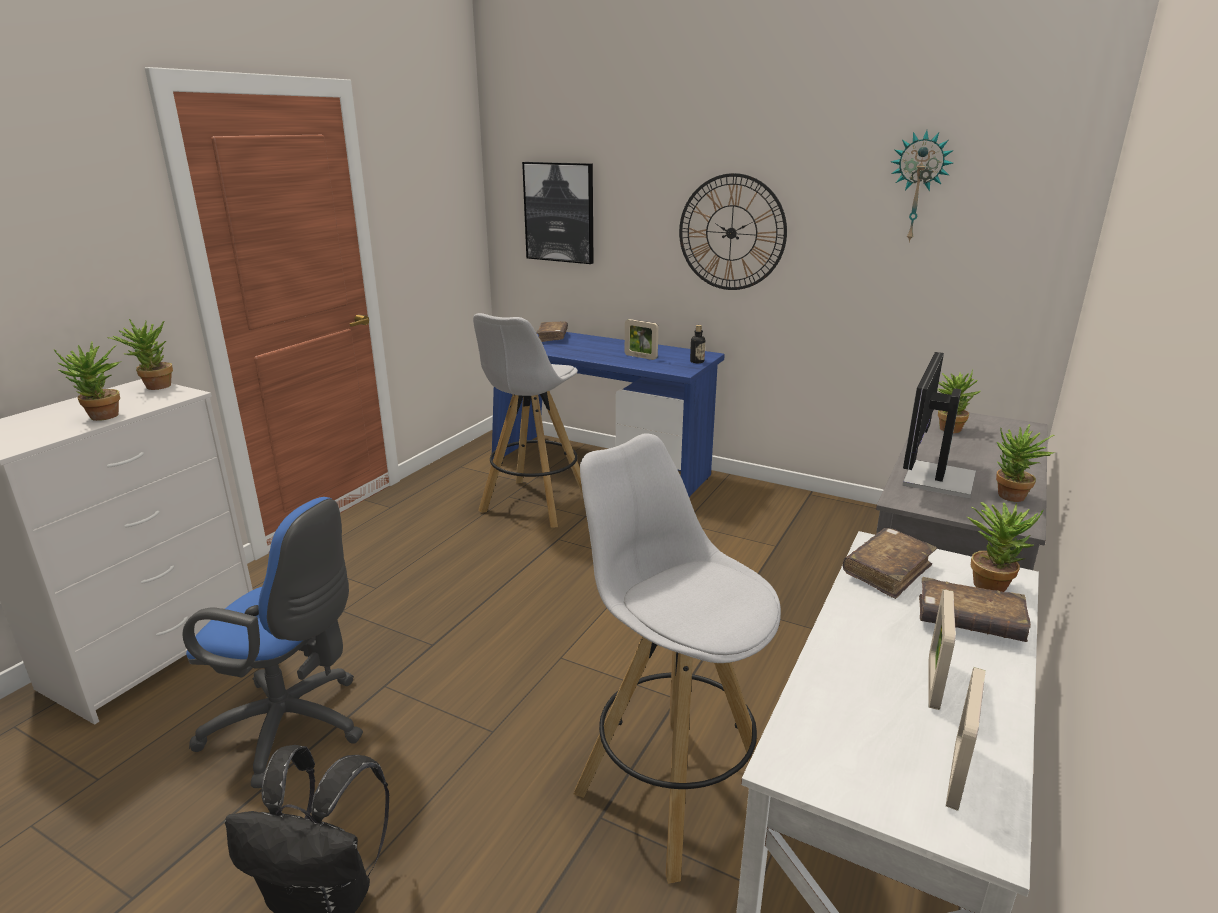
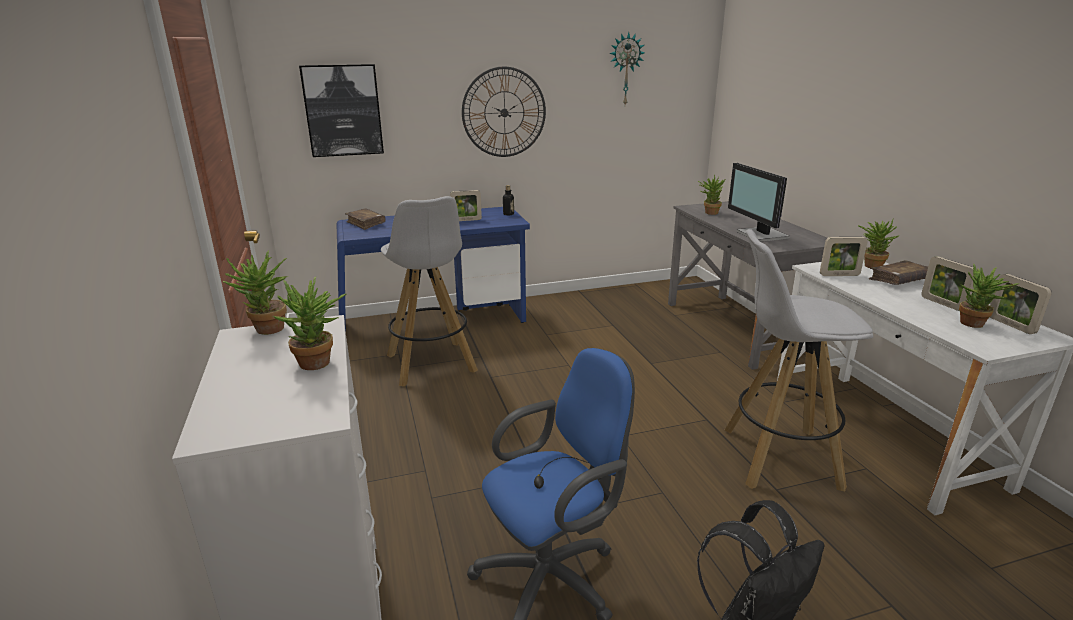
camera: 45 degrees left, 0 degrees up
(887, 571) = (839, 275): brown book -> picture frame
(1010, 498) = (799, 233): potted plant -> potted plant (975, 325)

